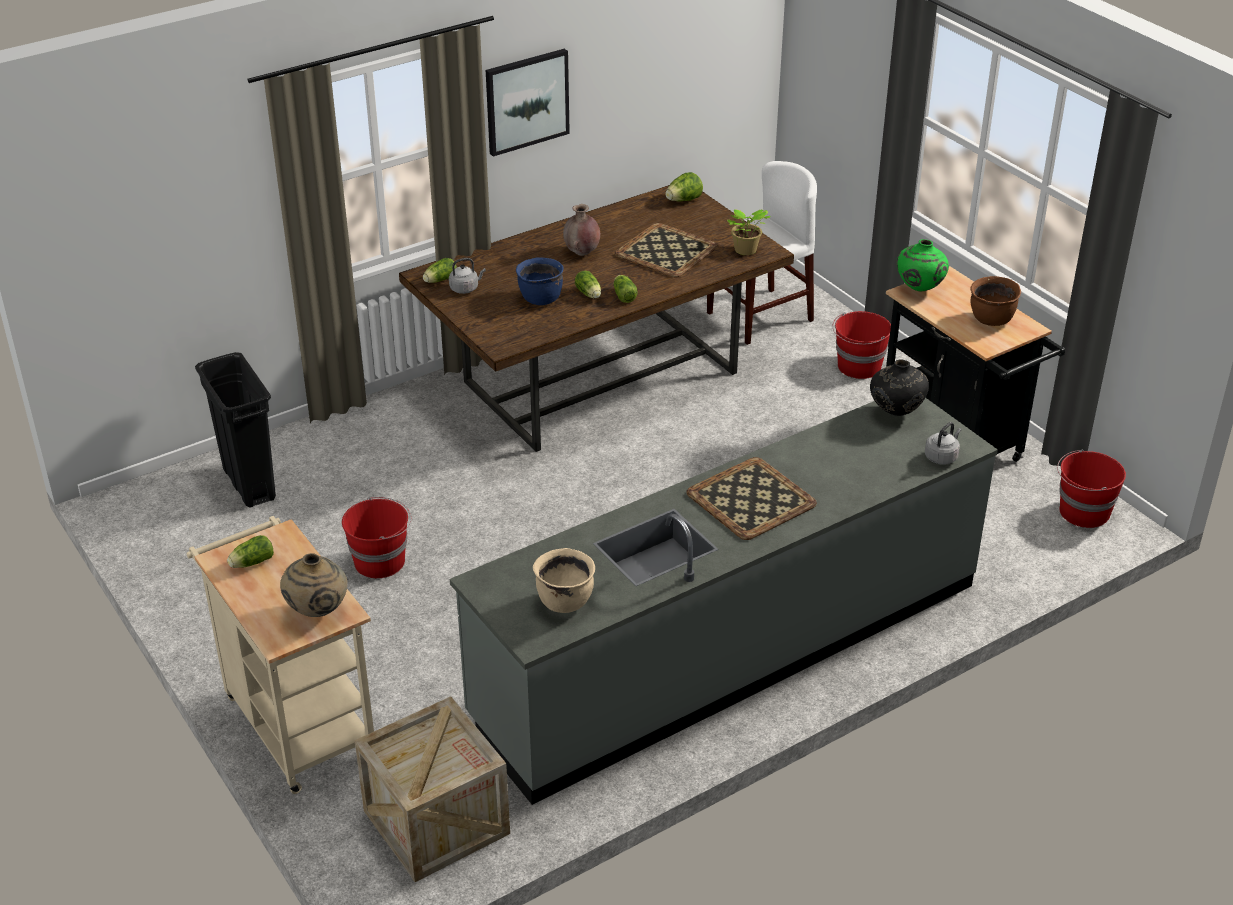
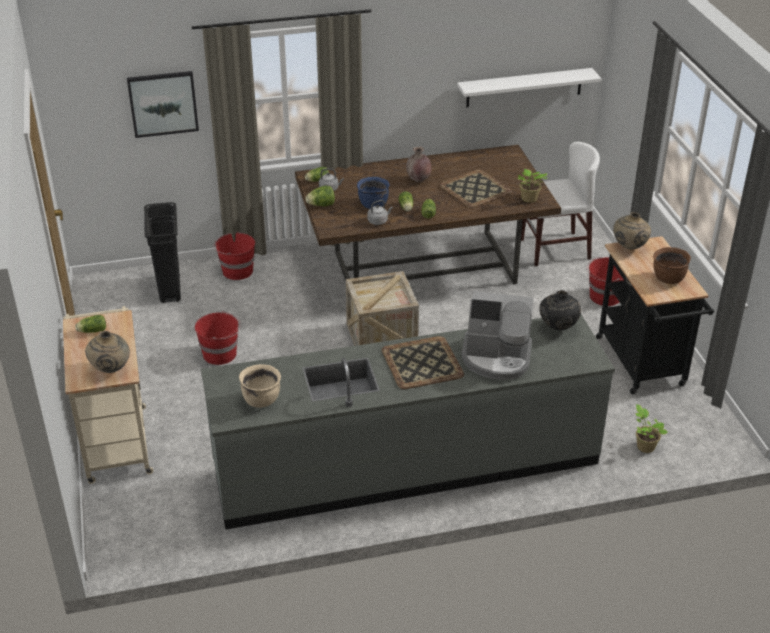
camera: 20 degrees right, 0 degrees up
(436, 822) = (162, 524): crate -> crate (381, 337)
(526, 101) = (398, 71): picture -> picture (163, 103)
(683, 200) = (508, 158): lettuce -> lettuce (321, 205)
(686, 98) = (524, 87): none -> white shelf
(843, 470) = (496, 358): none -> coffee machine
(919, 289) = (629, 247): green vase -> beige vase
(942, 457) = (571, 364): grey kettle -> grey kettle (378, 221)
(1015, 549) = (644, 446): none -> potted plant
(1083, 512) = (710, 433): red bucket -> red bucket (237, 271)

